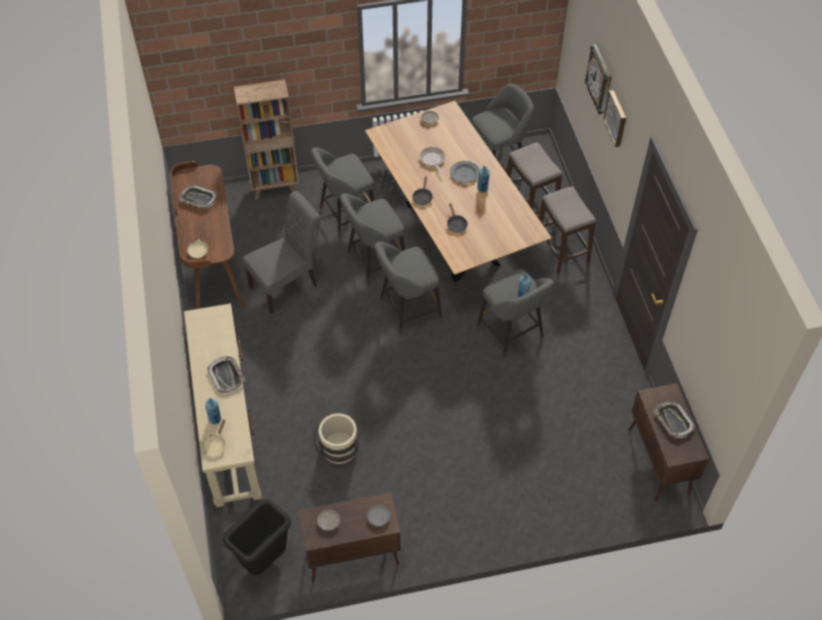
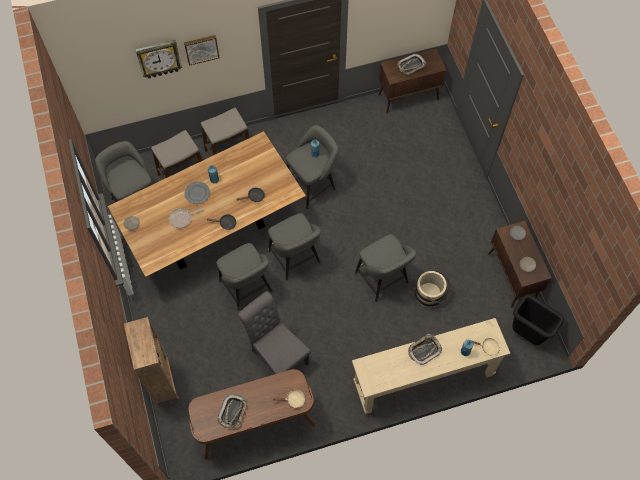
camera: 95 degrees left, 10 degrees up
(345, 216) = (197, 317): grey stool -> grey stool (383, 280)

